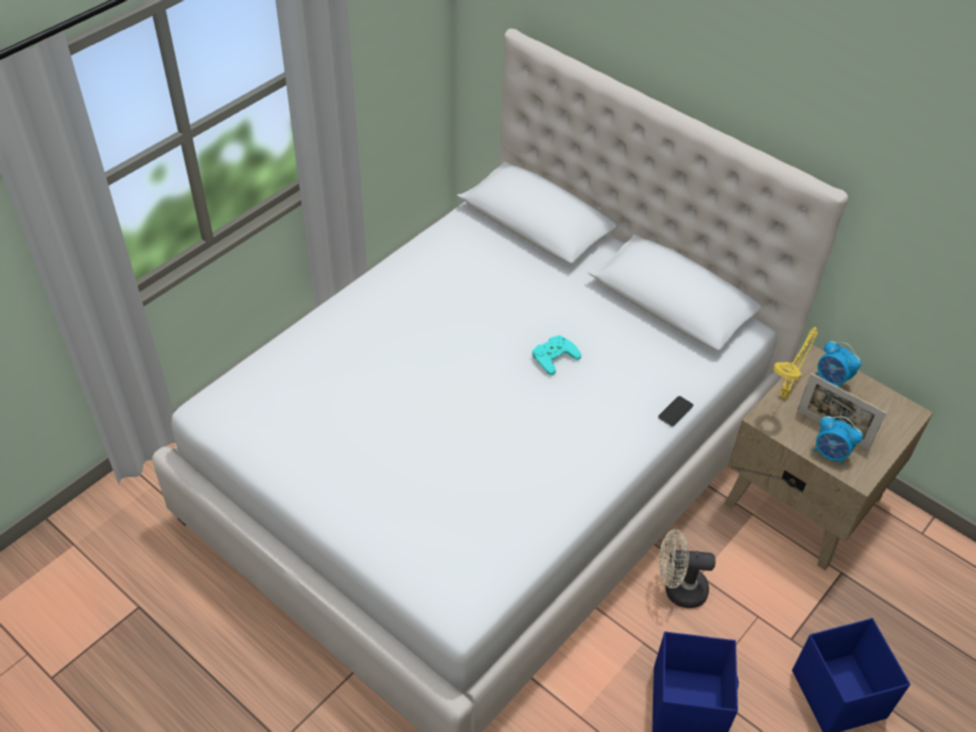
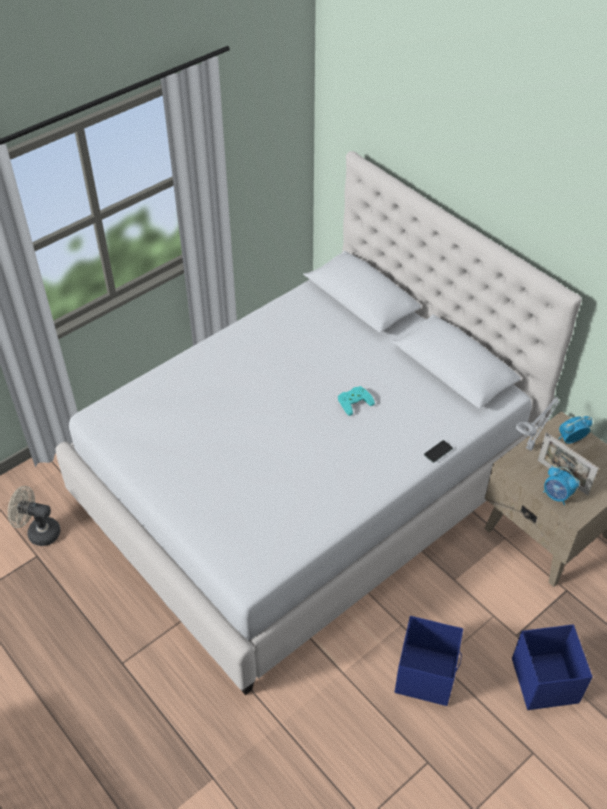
camera: 10 degrees right, 0 degrees up
(678, 589) = (435, 588): beige fan -> beige fan (39, 532)
(784, 394) = (530, 447): yellow table lamp -> grey table lamp
(832, 379) = (570, 439): alarm clock -> alarm clock turned 105 degrees clockwise

